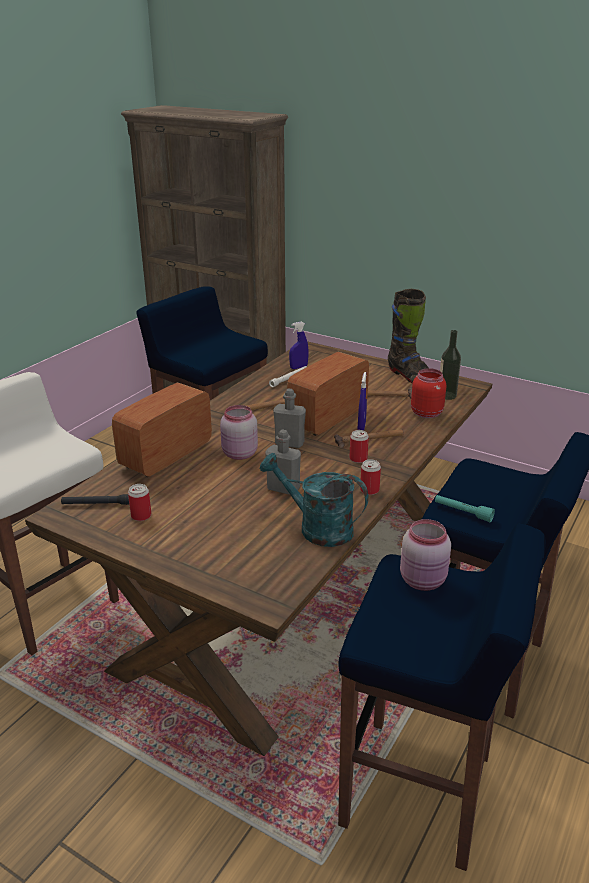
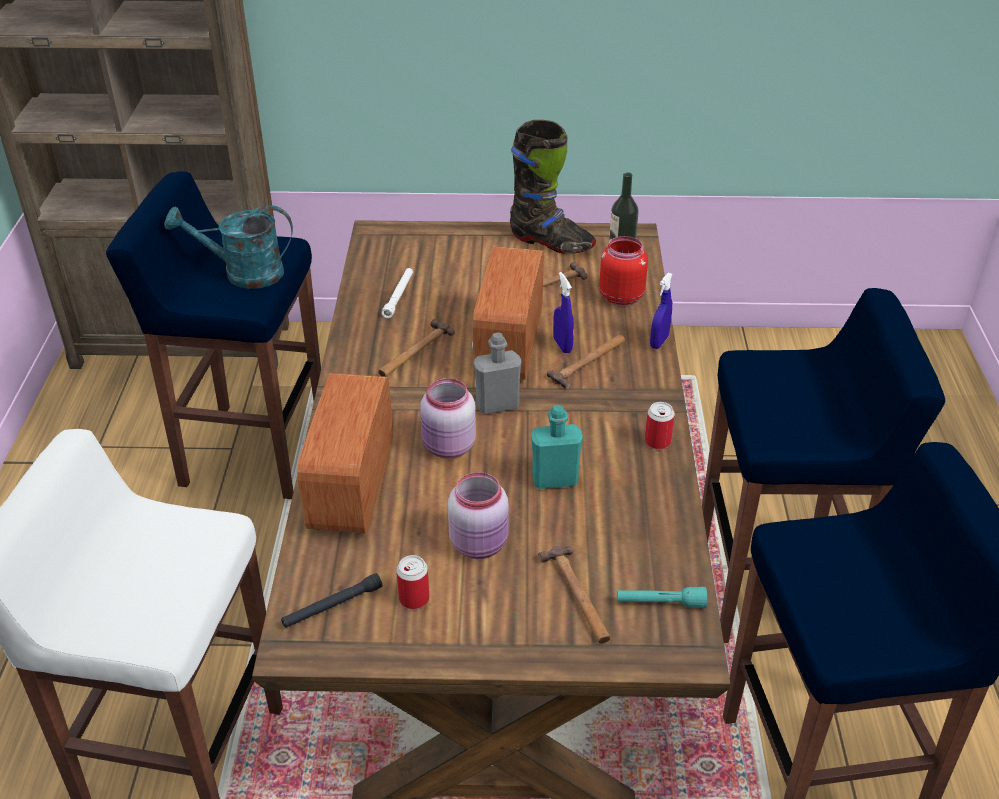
camera: 30 degrees left, 10 degrees up
(232, 548) = (577, 596): none -> hammer
(283, 488) = (555, 480): grey bottle -> turquoise bottle
(298, 367) = (393, 271): blue spray bottle -> blue spray bottle (659, 342)
(317, 528) = (647, 522): turquoise watering can -> turquoise watering can (243, 274)
(358, 459) = (603, 398): can -> none
(424, 581) = (829, 546): pink jar -> pink jar (480, 544)
(463, 512) = (789, 434): turquoise flashlight -> turquoise flashlight (660, 603)

